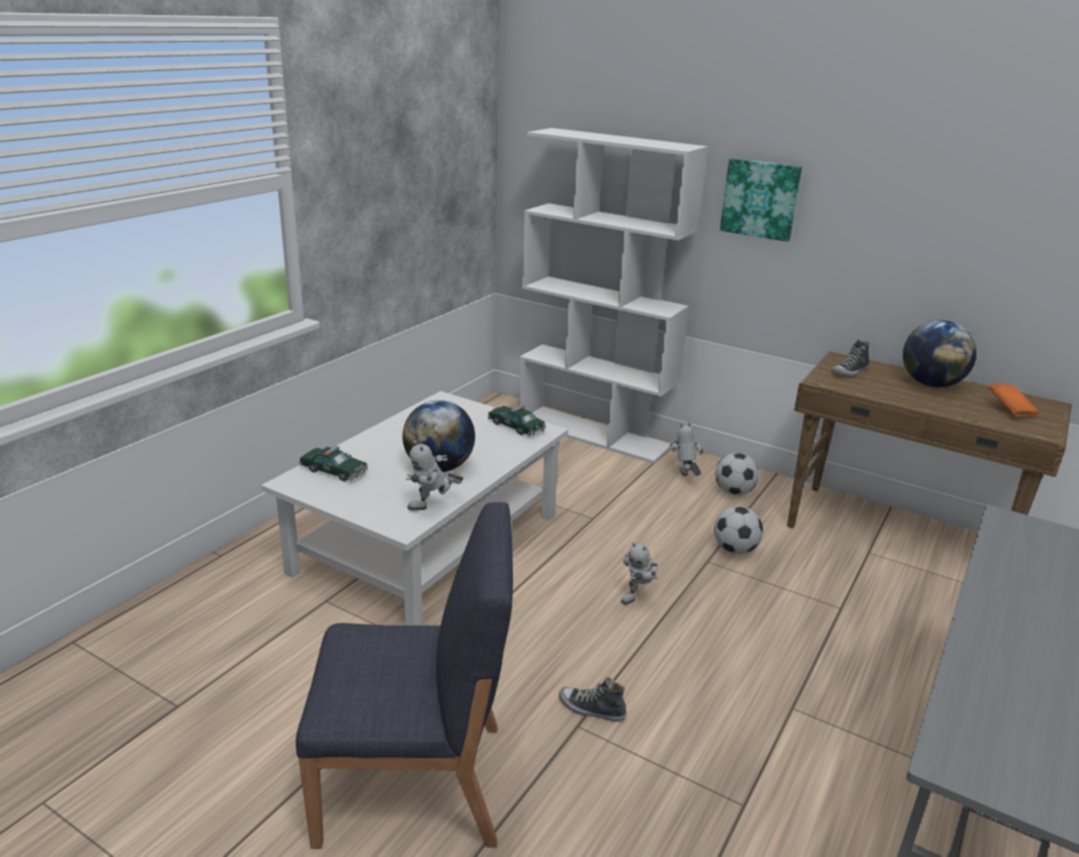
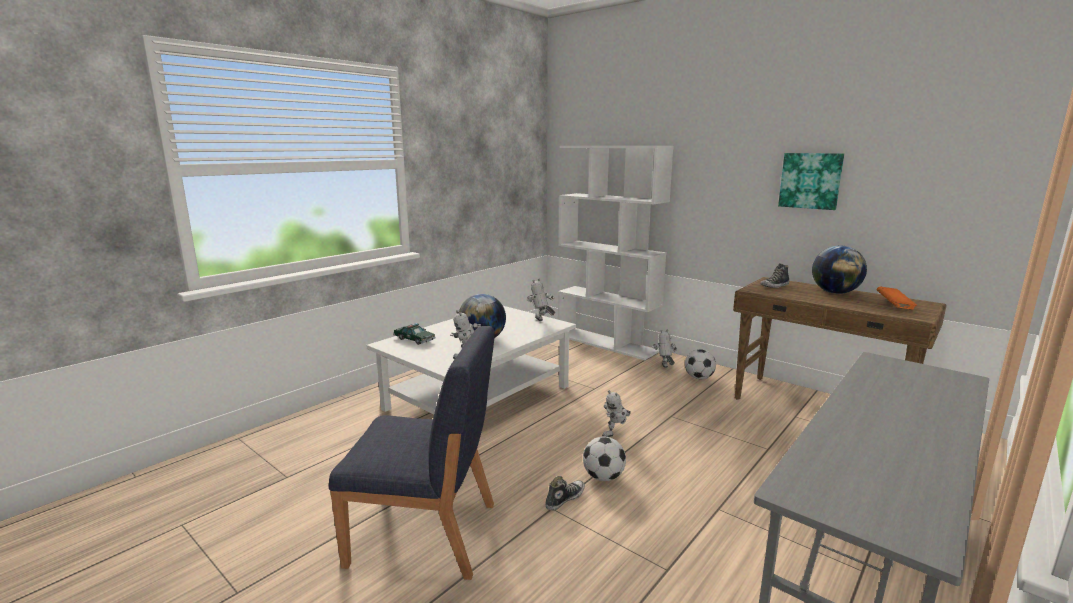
camera: 10 degrees right, 10 degrees down
(516, 427) = (541, 322): toy car -> toy robot
(591, 709) = (564, 499): shoe -> shoe turned 105 degrees clockwise
(735, 550) = (693, 410): football -> football (603, 477)
(760, 199) = (710, 177): picture -> picture (810, 180)

